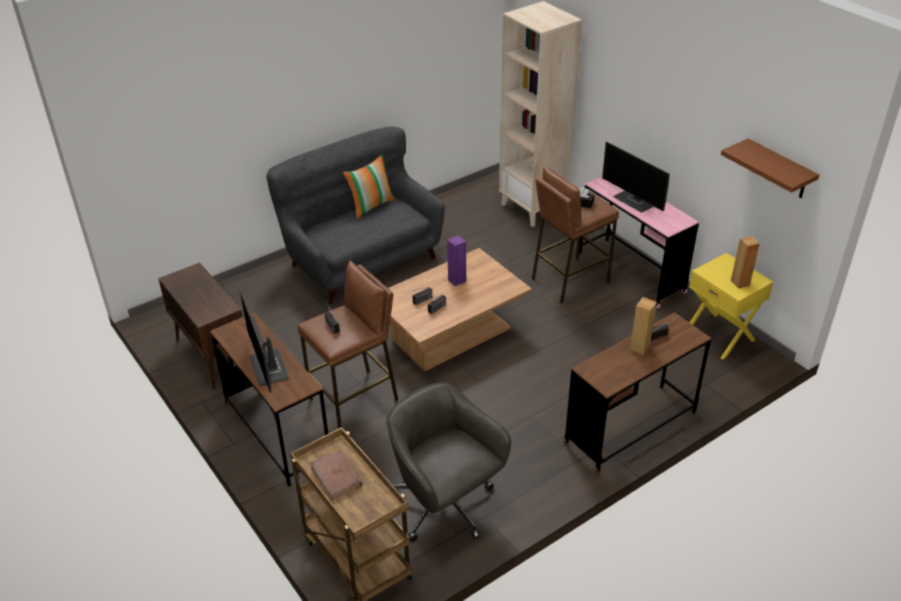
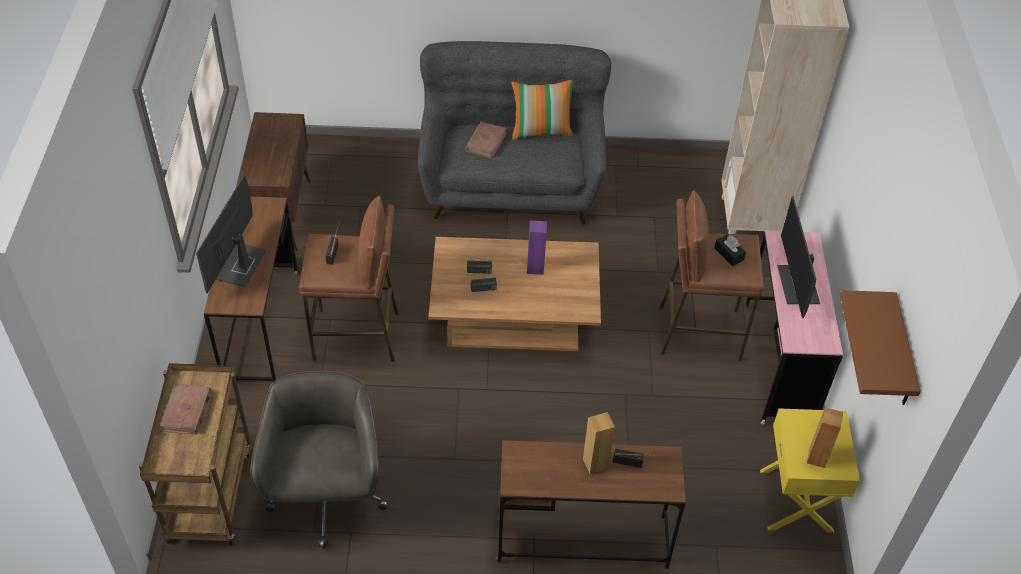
camera: 35 degrees right, 10 degrees up
(341, 227) = (486, 142): none -> brown book

